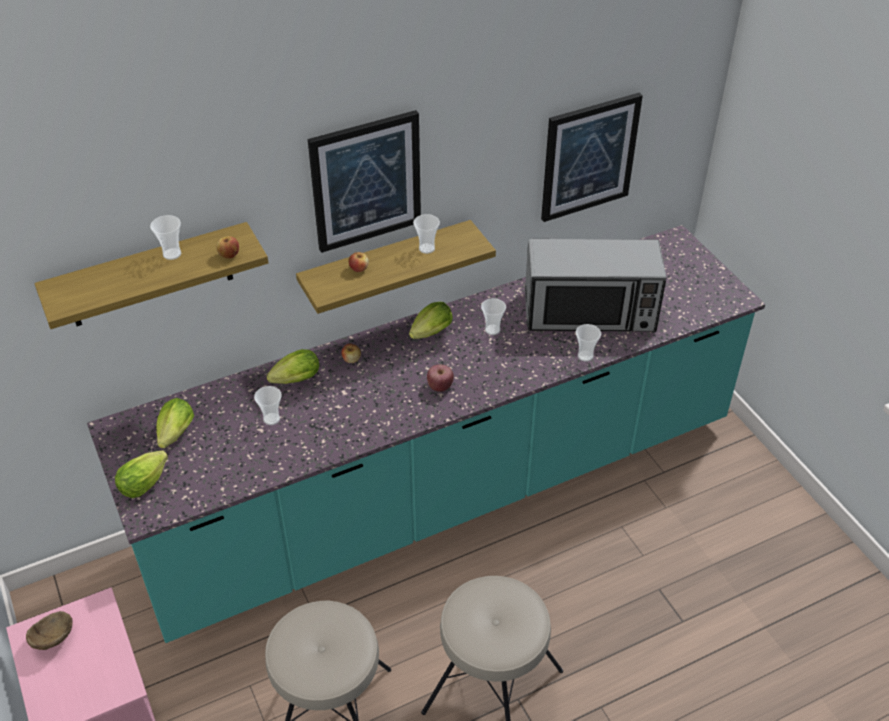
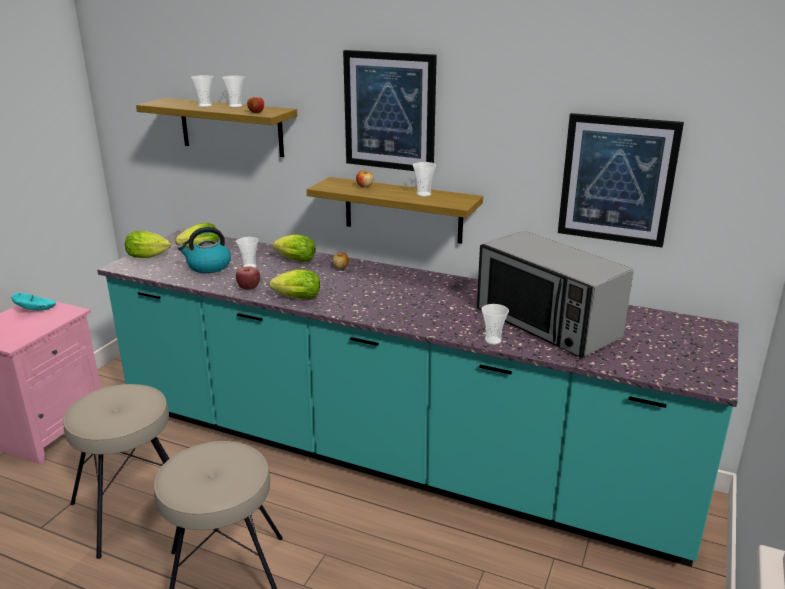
camera: 50 degrees right, 20 degrees down
(55, 636) = (37, 310): brown bowl -> turquoise bowl
(234, 449) = (208, 267): none -> kettle
(429, 334) = (408, 280): lettuce -> lettuce (295, 298)
(440, 386) = (362, 302): apple -> apple (249, 288)
(492, 330) = (453, 297): cup -> cup (205, 105)

